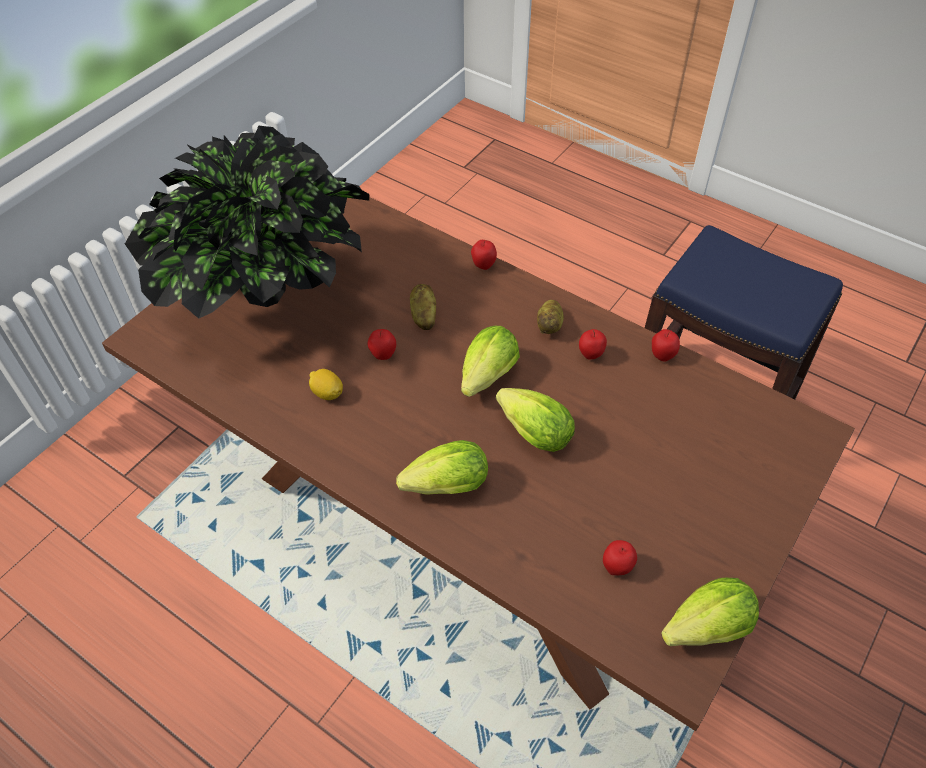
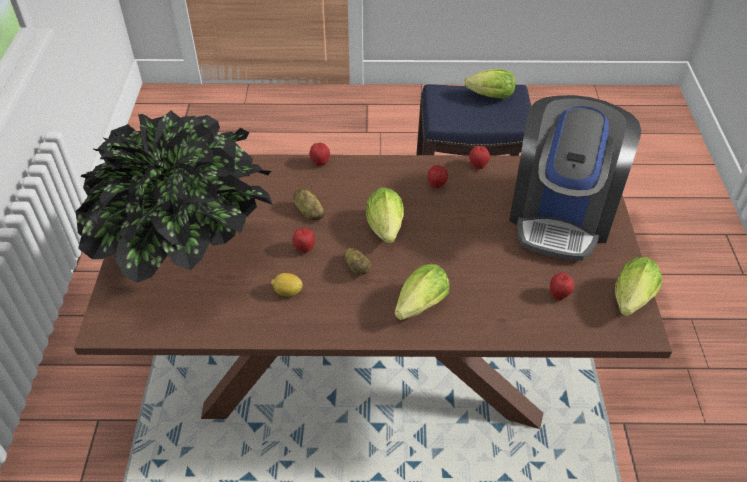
camera: 35 degrees left, 5 degrees down
(530, 431) = (441, 246): lettuce -> lettuce (487, 96)
(550, 325) = (396, 180): potato -> potato (357, 268)
(714, 469) = (561, 214): none -> coffee machine

